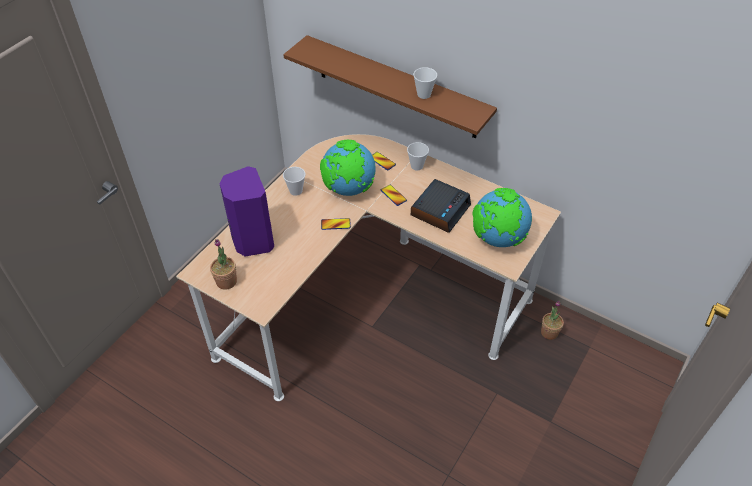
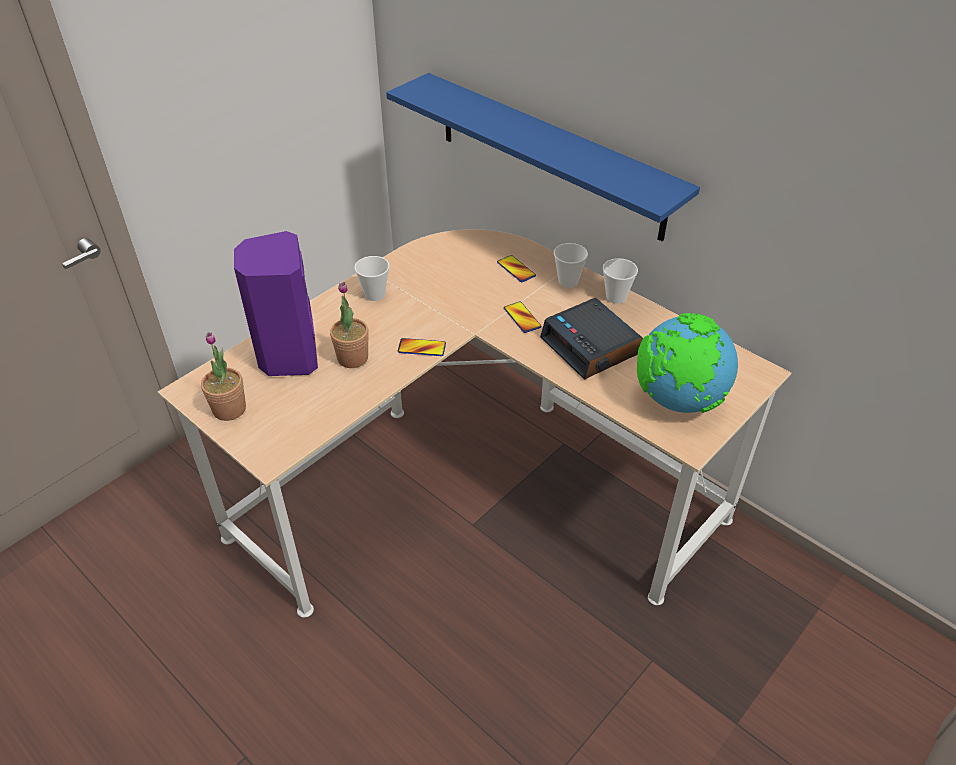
camera: 10 degrees right, 5 degrees down
(348, 189) = (455, 301): globe -> none
(396, 87) = (549, 155): brown shelf -> blue shelf
(424, 94) = (585, 159): cup -> cup (616, 297)
(440, 210) = (591, 347): alarm clock -> alarm clock turned 105 degrees clockwise
(549, 332) = (753, 575): potted plant -> potted plant (352, 358)

